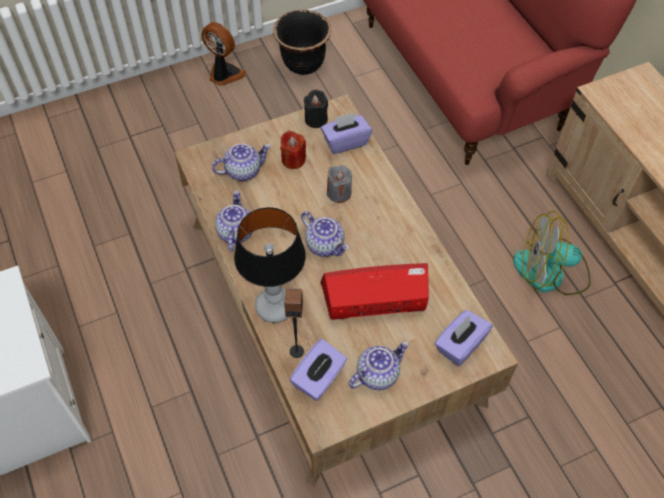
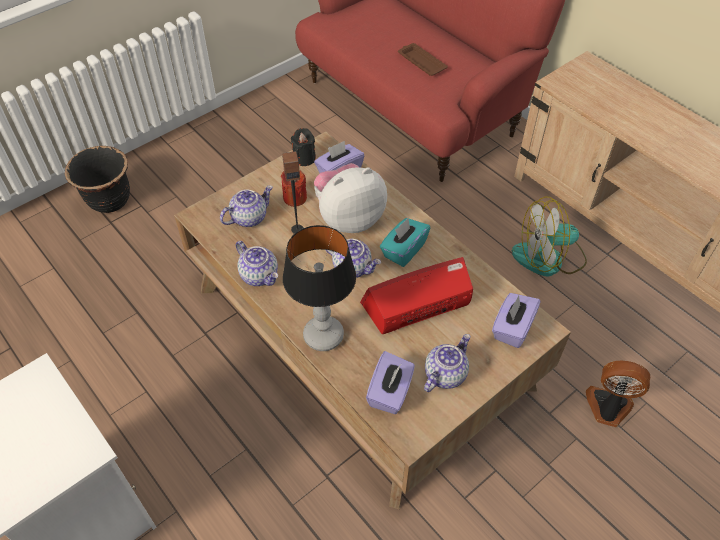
camera: 15 degrees left, 5 degrees down
(224, 74) = (188, 148): fan -> fan (608, 408)
(235, 232) = (260, 275): teapot -> teapot turned 150 degrees clockwise
(296, 351) = (359, 372): speaker -> speaker (297, 229)
(303, 64) = (262, 125): black planter -> black planter (110, 201)
(339, 193) = (349, 218): grey candle -> plush toy
(381, 239) = (403, 250): none -> turquoise tissue box
(472, 35) = (421, 62): none -> brown tray

